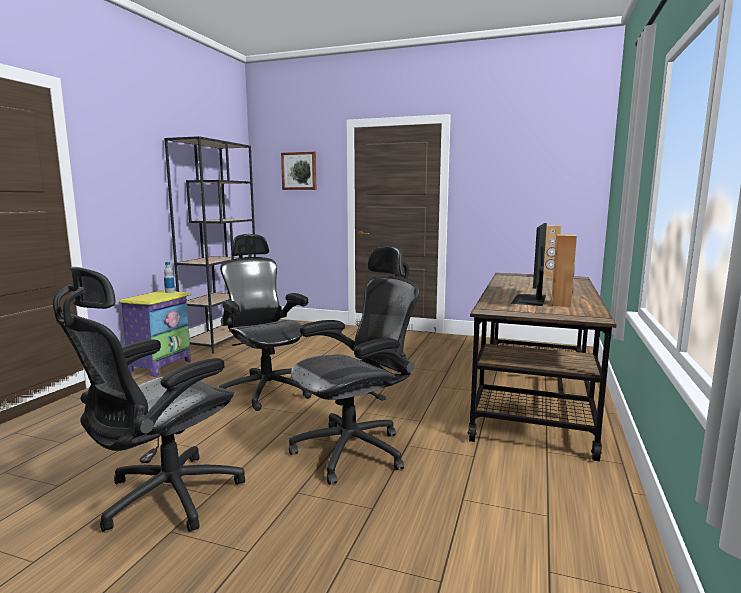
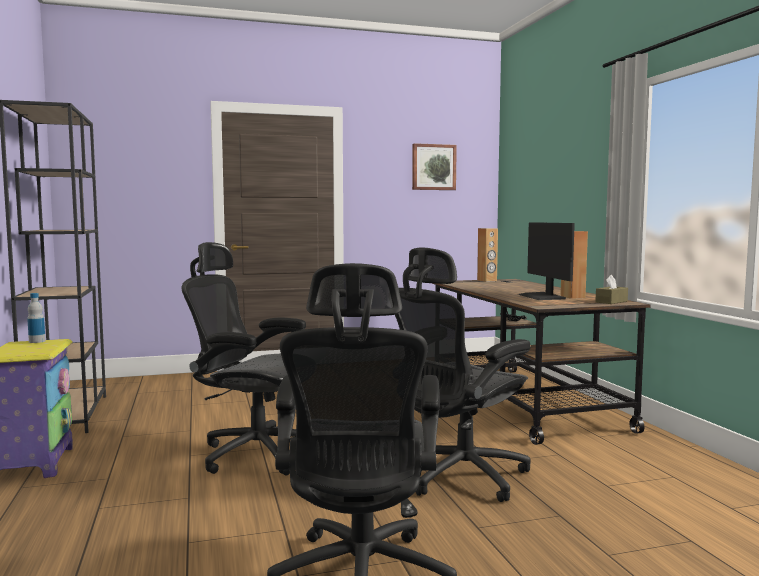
camera: 35 degrees left, 5 degrees down
(299, 171) = (138, 163): picture -> picture (433, 167)
(355, 449) = (458, 478): office chair -> office chair turned 150 degrees counterclockwise
(580, 315) = (611, 302): none -> brown tissue box

